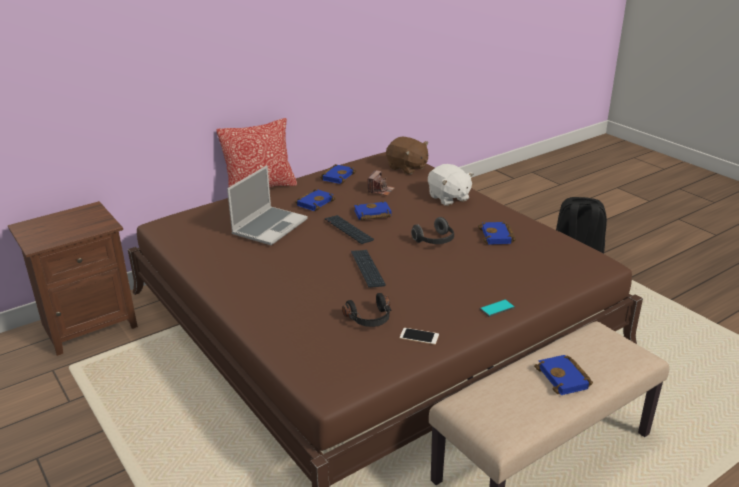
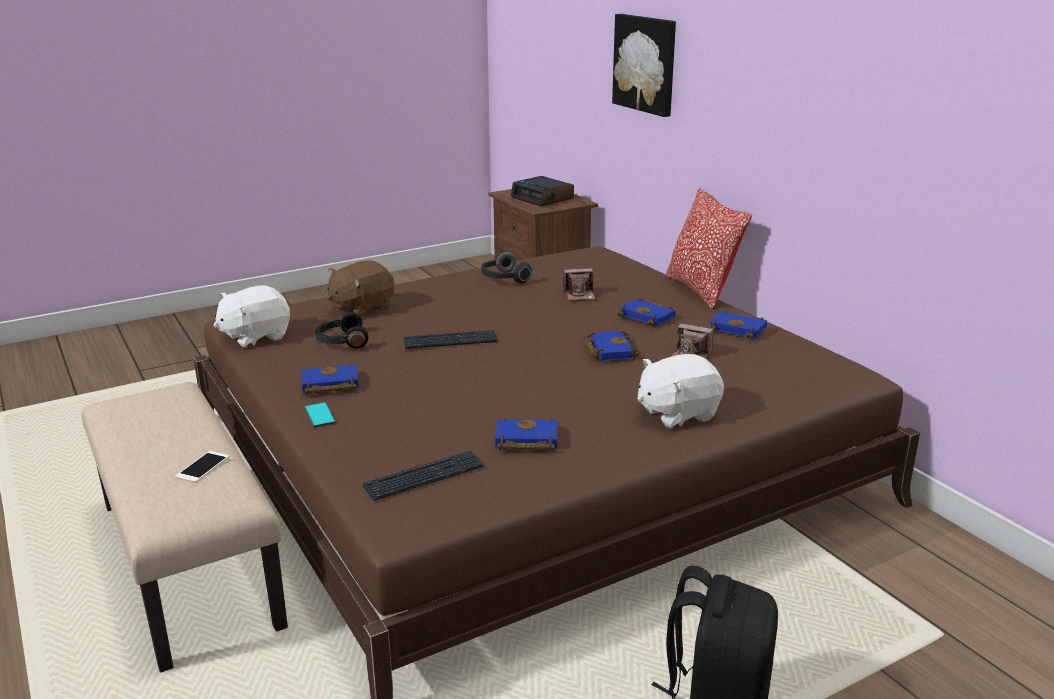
camera: 95 degrees right, 5 degrees down
(67, 225) = (543, 198): none -> alarm clock
(130, 60) = (646, 64): none -> picture
(269, 226) = (579, 295): laptop -> camera
(348, 230) = (559, 334): keyboard -> keyboard (424, 477)
(364, 369) = (255, 336): none -> white plush toy
(407, 168) = (793, 382): brown plush toy -> brown plush toy (361, 308)
(419, 336) = (292, 365): phone -> phone (202, 467)
(435, 241) = (516, 388): headphones -> headphones (504, 279)
(565, 378) = (157, 450): blue book -> blue book (329, 385)

